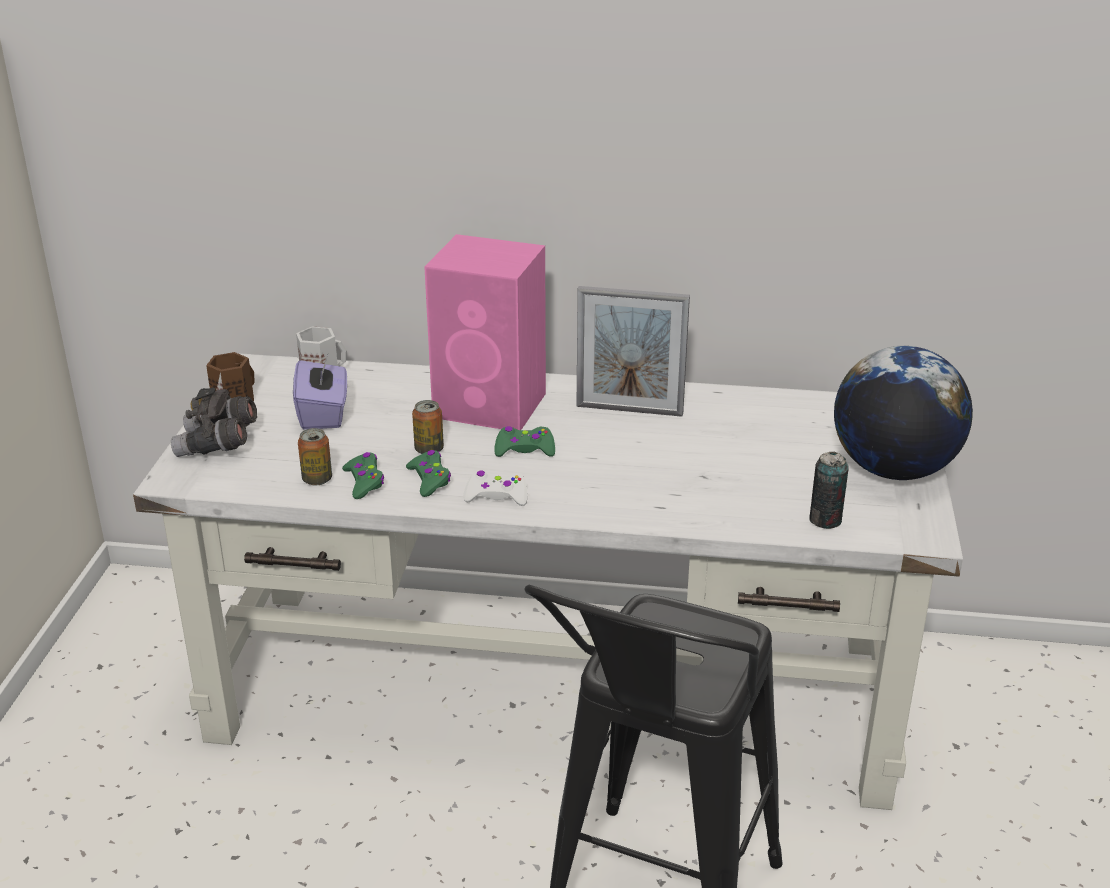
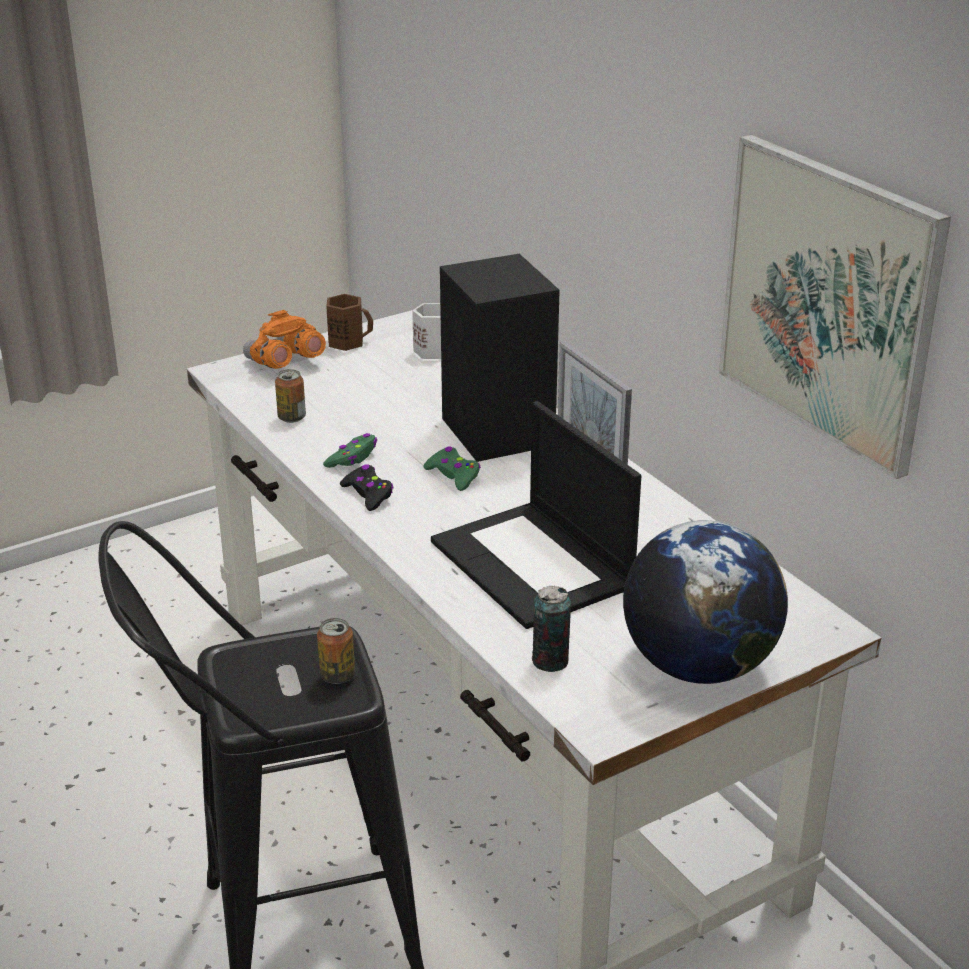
camera: 50 degrees right, 0 degrees up
(217, 445) = (284, 364): grey binoculars -> orange binoculars
(323, 414) = (382, 378): purple tissue box -> none
(364, 482) = (313, 435): green game controller -> none
(429, 449) = (394, 438): can -> can (337, 676)
(492, 406) = (499, 433): pink speaker -> black speaker
(496, 496) = (368, 494): white game controller -> black game controller
(695, 472) = (534, 565): none -> laptop
(841, 158) = (828, 301): none -> picture

